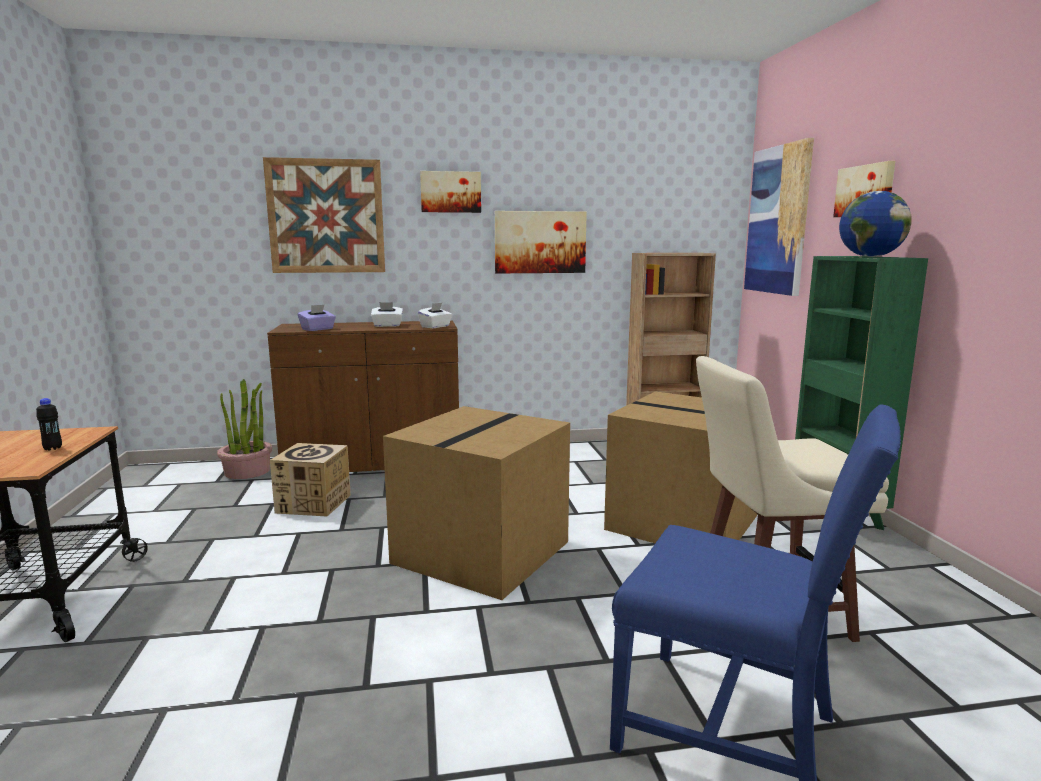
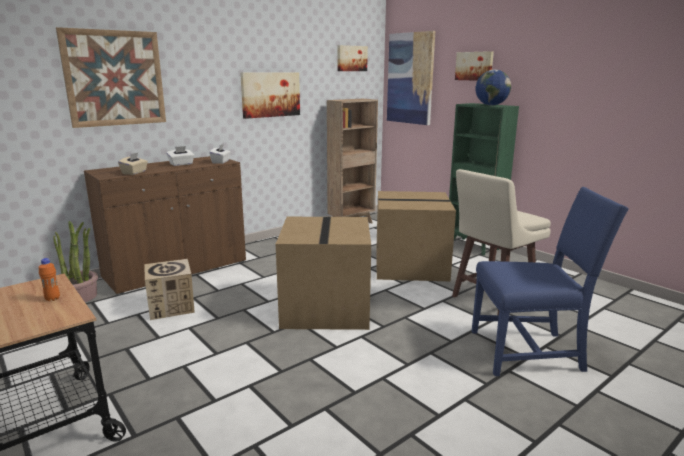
camera: 30 degrees left, 5 degrees up
(53, 448) = (52, 299): black bottle -> orange bottle
(318, 329) = (134, 172): purple tissue box -> beige tissue box
(450, 192) = (209, 58): picture -> picture (351, 58)

